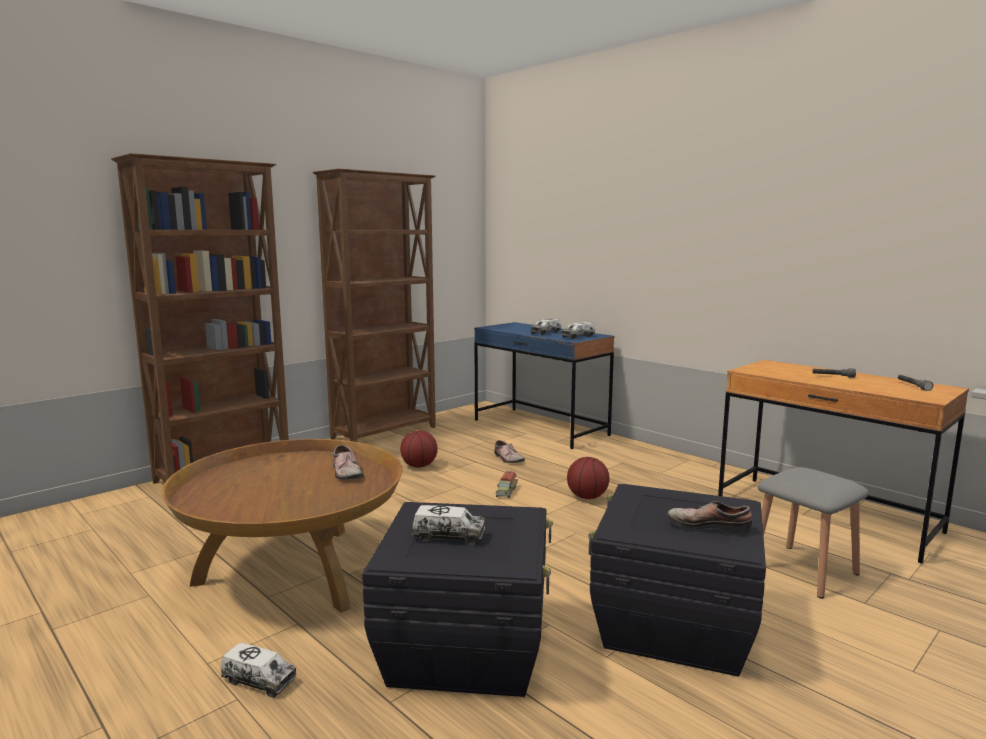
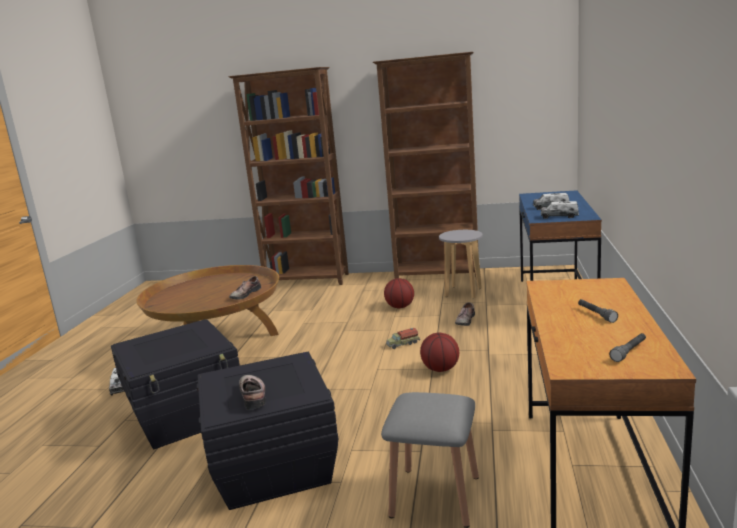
camera: 55 degrees right, 5 degrees up
(448, 440) = (463, 292): none -> grey stool
(449, 536) = (165, 343): toy truck -> none

